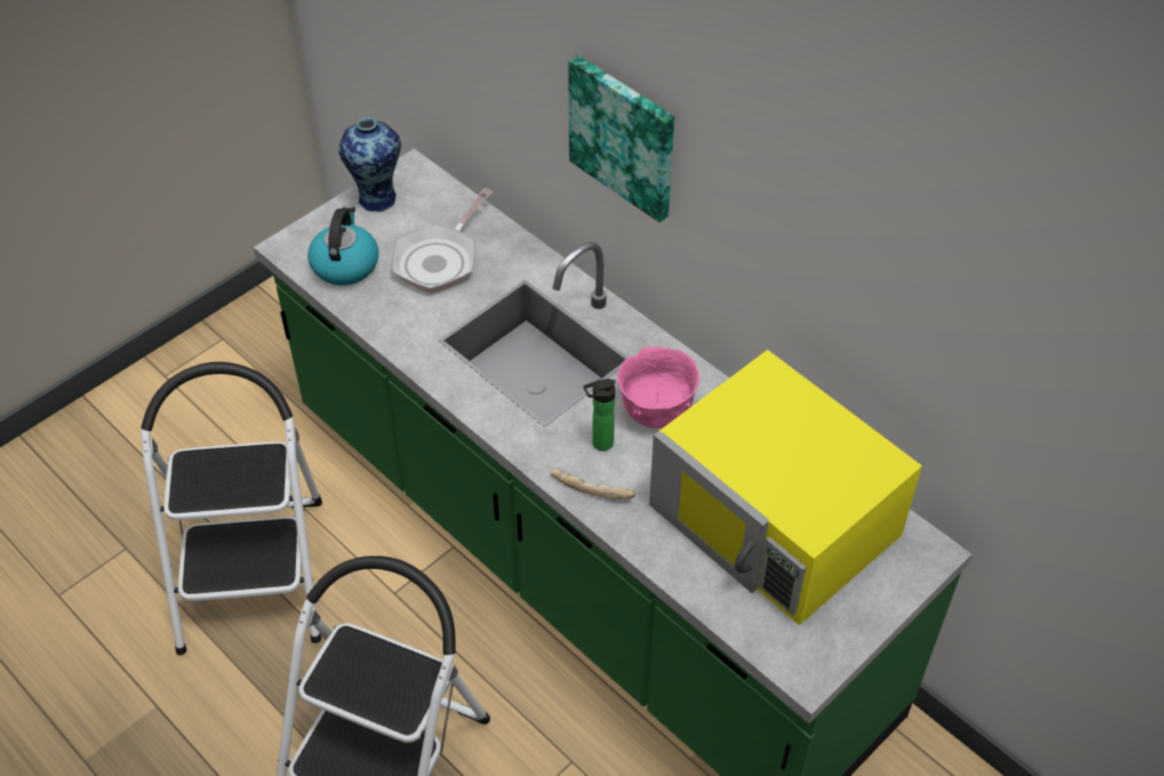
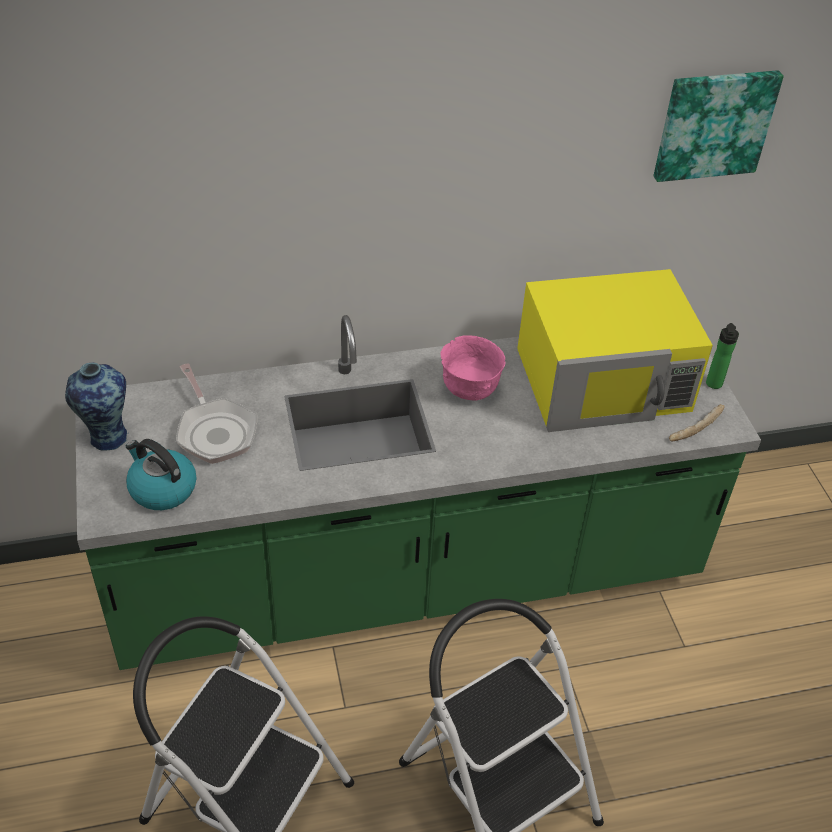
camera: 60 degrees left, 5 degrees down
(592, 489) = (512, 453): bread -> bread (694, 428)
(599, 444) = (475, 430): bottle -> bottle (714, 385)
(624, 136) = (336, 214): picture -> picture (714, 124)

